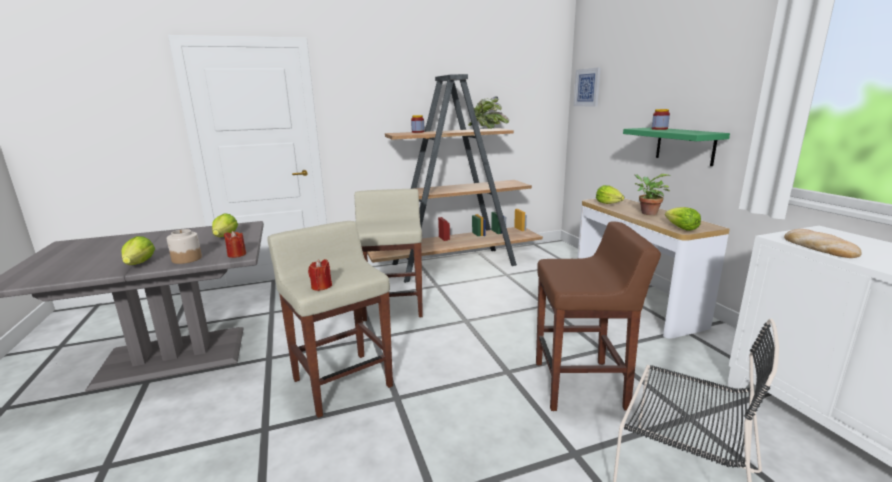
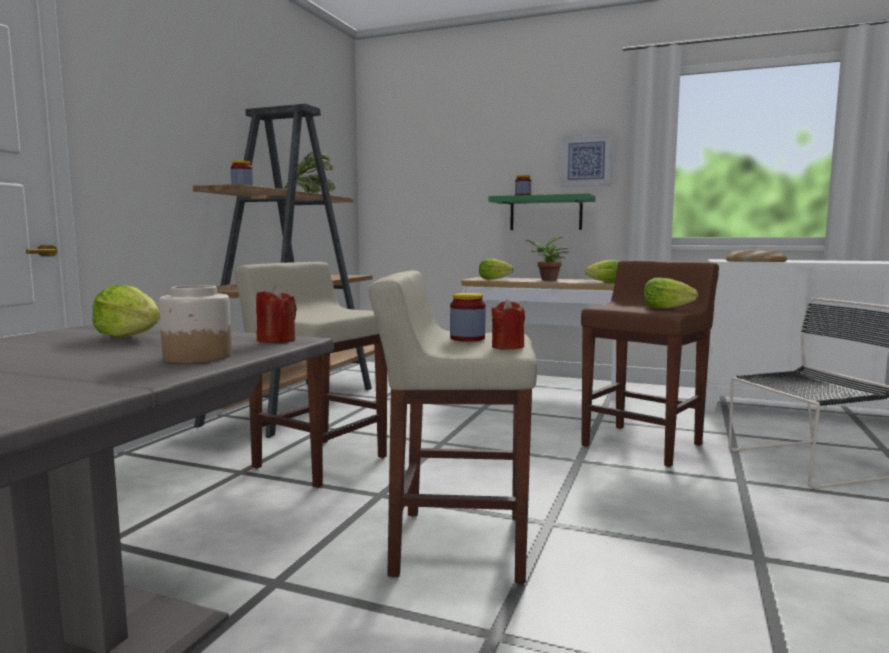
camera: 50 degrees left, 10 degrees down
(140, 264) = (106, 377): lettuce -> lettuce (666, 309)
(336, 272) = (467, 338): none -> jar
(587, 87) = (391, 159): picture -> picture (586, 160)

